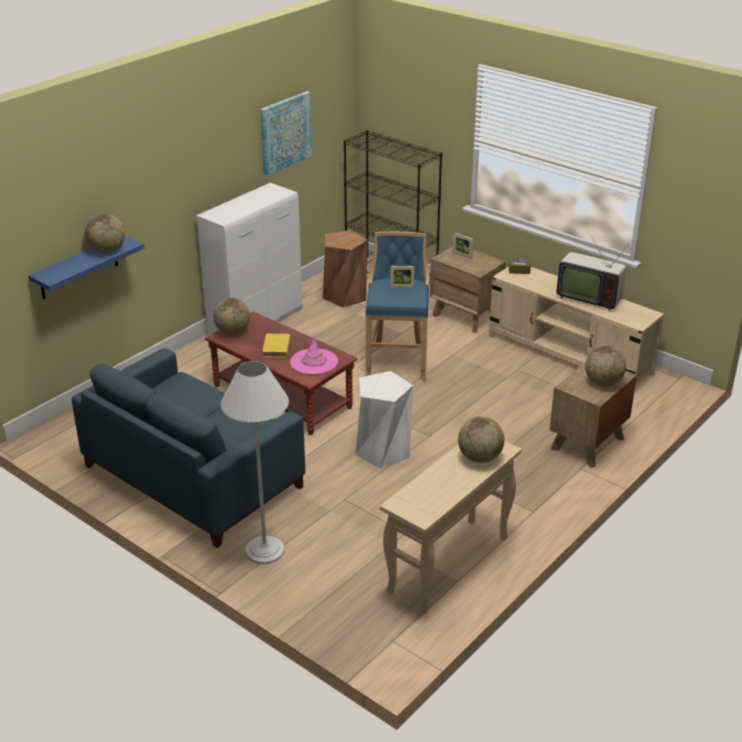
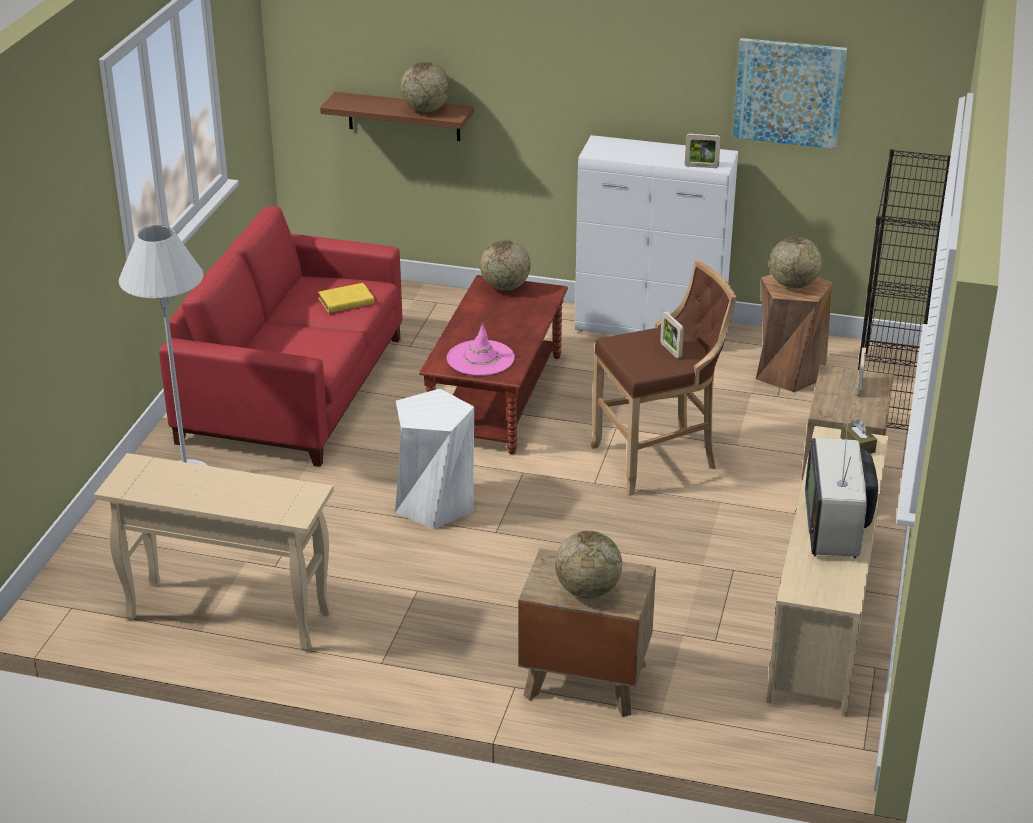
camera: 65 degrees right, 0 degrees up
(79, 268) = (404, 116): blue shelf -> brown shelf
(193, 475) = (294, 389): blue sofa -> red sofa
(276, 348) = (491, 325): yellow book -> yellow book (344, 301)
(279, 196) = (701, 166): none -> picture frame
(397, 361) = (659, 459): blue stool -> brown stool
(480, 458) = (265, 500): globe -> globe (793, 285)

